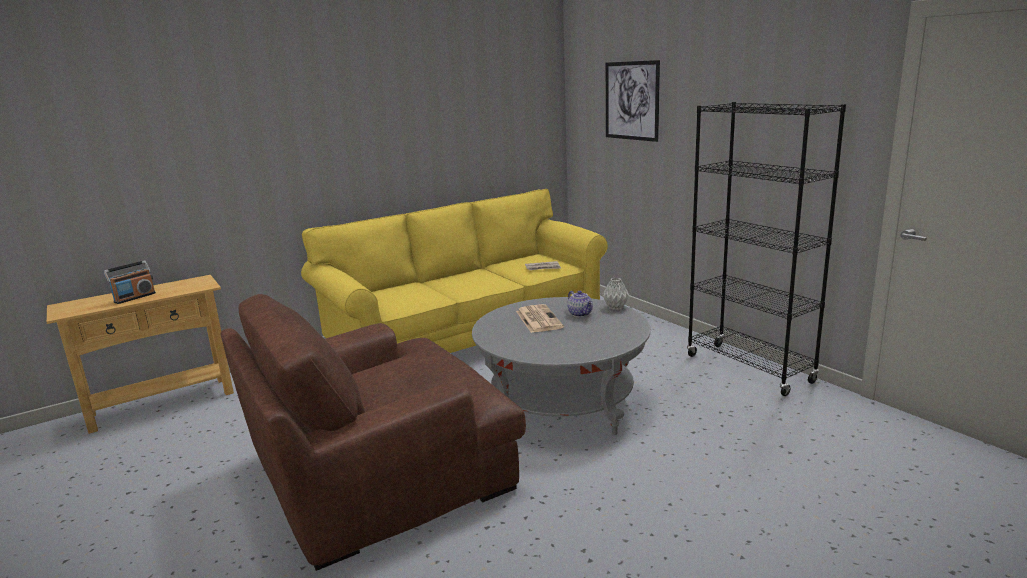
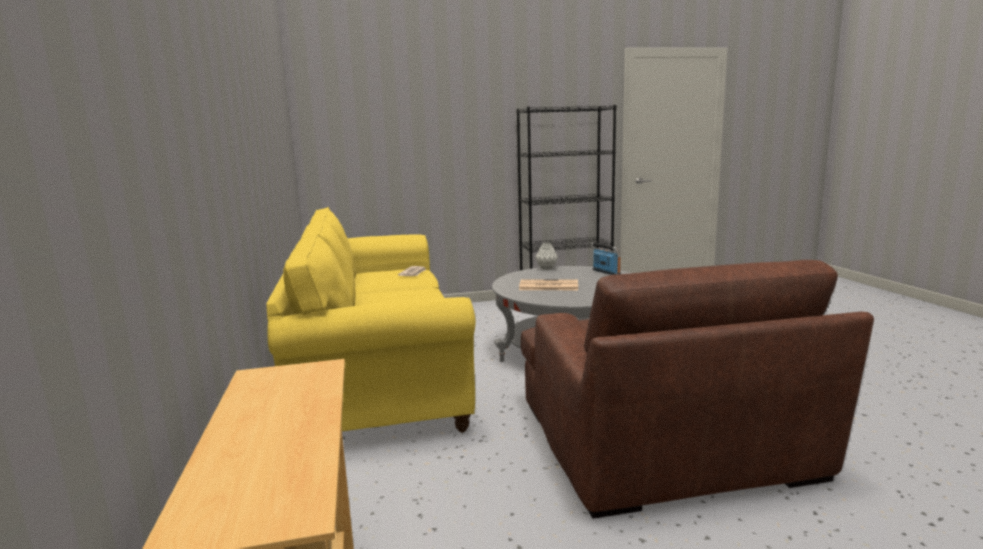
camera: 70 degrees left, 5 degrees down
(134, 297) = (292, 427): radio -> radio (606, 272)
(580, 314) = (550, 276): teapot -> none
(631, 101) = (398, 113): picture -> none

